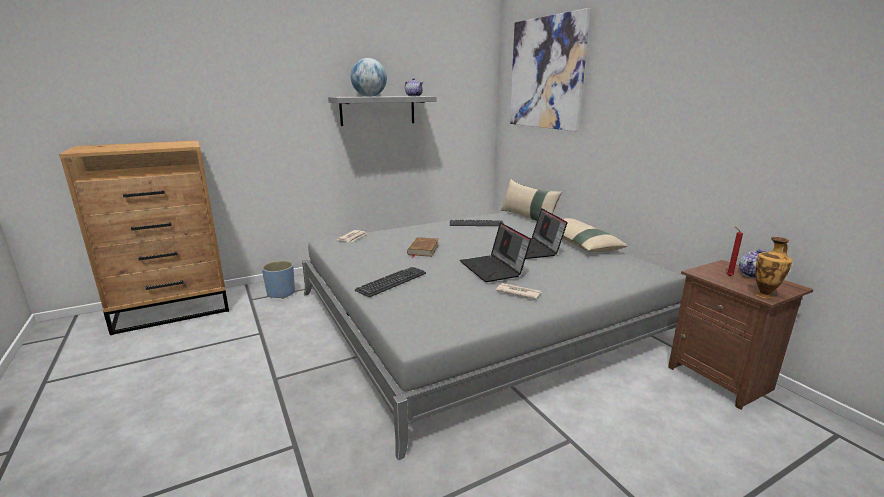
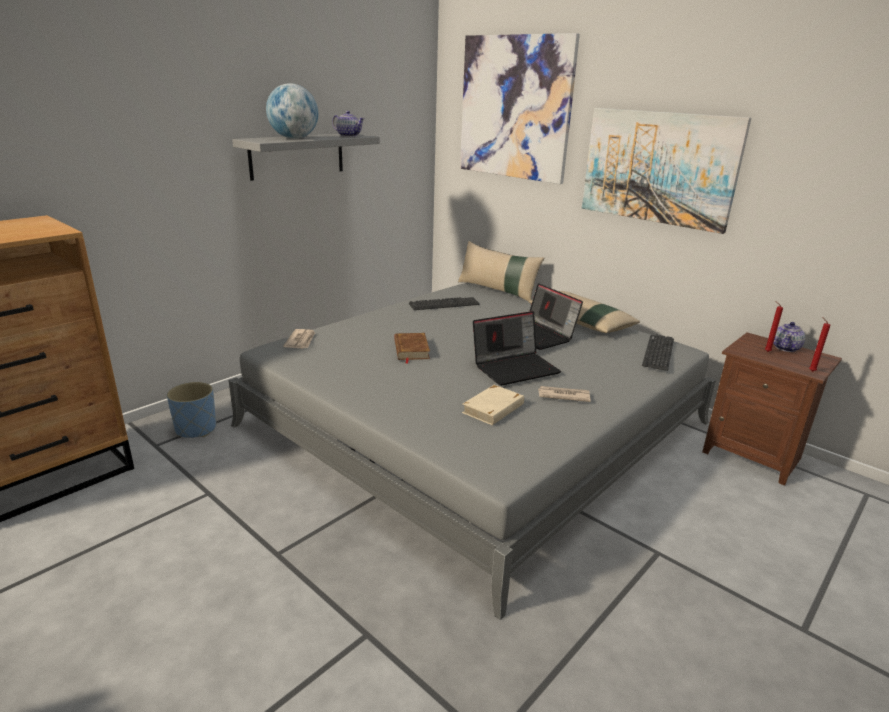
camera: 20 degrees left, 5 degrees up
(391, 282) = (409, 402): keyboard -> keyboard (658, 352)
(452, 294) = (493, 408): none -> beige book
(494, 269) = (515, 367): laptop -> laptop turned 75 degrees counterclockwise
(648, 112) = (658, 167): none -> picture
(764, 295) = (810, 371): vase -> red candle

